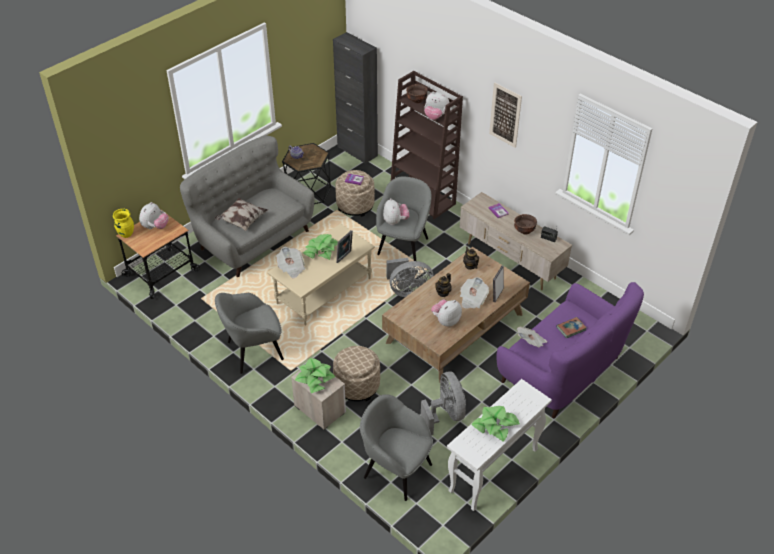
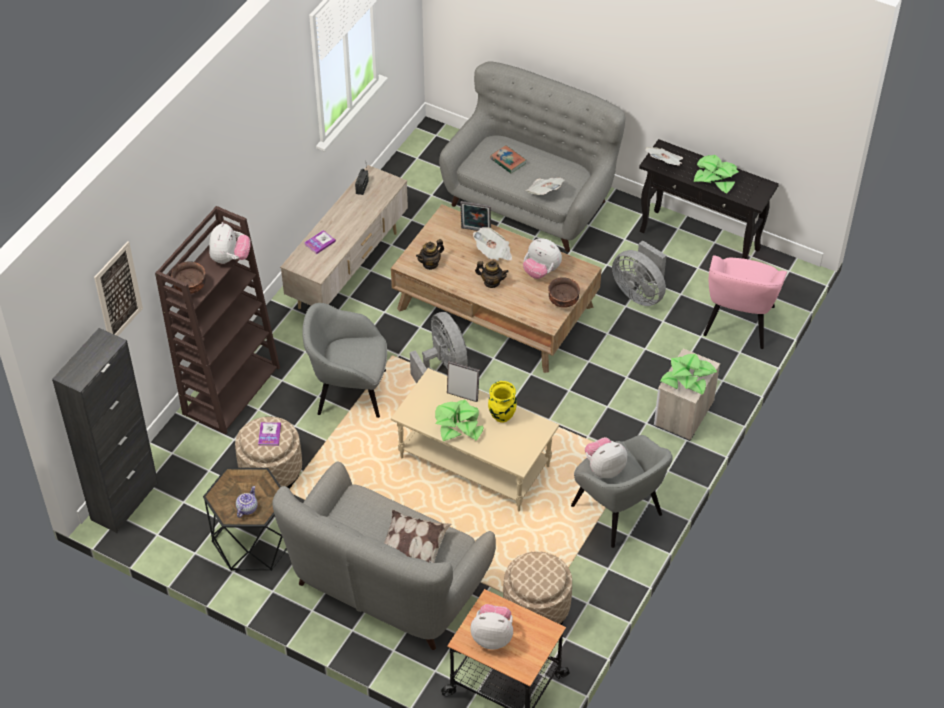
camera: 105 degrees left, 5 degrees up
(126, 234) = (522, 671): yellow vase -> yellow vase (501, 416)
(291, 268) = (506, 450): newspaper -> newspaper (664, 163)
(357, 385) = (631, 385): beige ottoman -> beige ottoman (536, 607)
(395, 221) = (361, 360): plush toy -> plush toy (604, 468)
(396, 470) = (738, 322): grey armchair -> pink armchair
(446, 414) = (640, 293): grey fan -> grey fan turned 105 degrees counterclockwise
(493, 471) = (700, 241): white console table -> black console table
(505, 115) = (254, 155): picture -> picture (118, 292)
(524, 231) = (354, 212): brown bowl -> brown bowl (563, 301)
(562, 371) = (530, 200): purple sofa -> grey sofa

